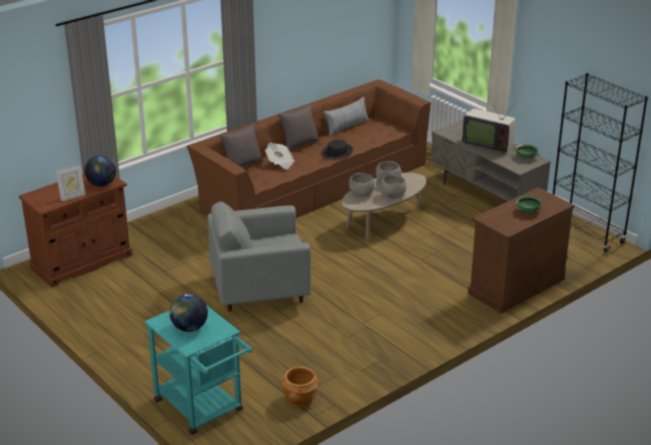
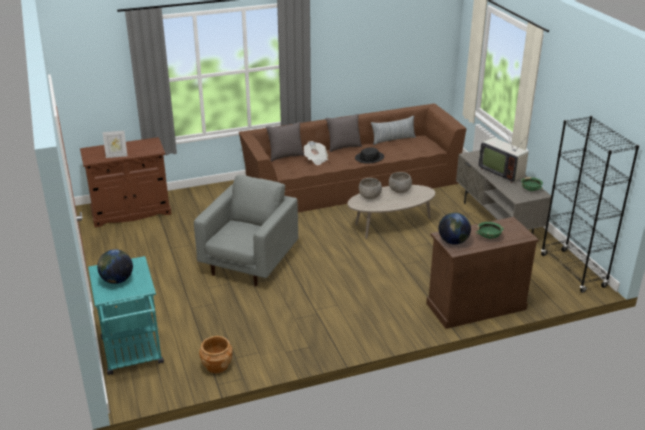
camera: 20 degrees right, 0 degrees up
(102, 184) = (146, 150): globe -> globe (453, 241)
(260, 291) = (249, 263): grey armchair -> grey armchair turned 105 degrees clockwise
(392, 196) = (395, 203): grey bowl -> none

